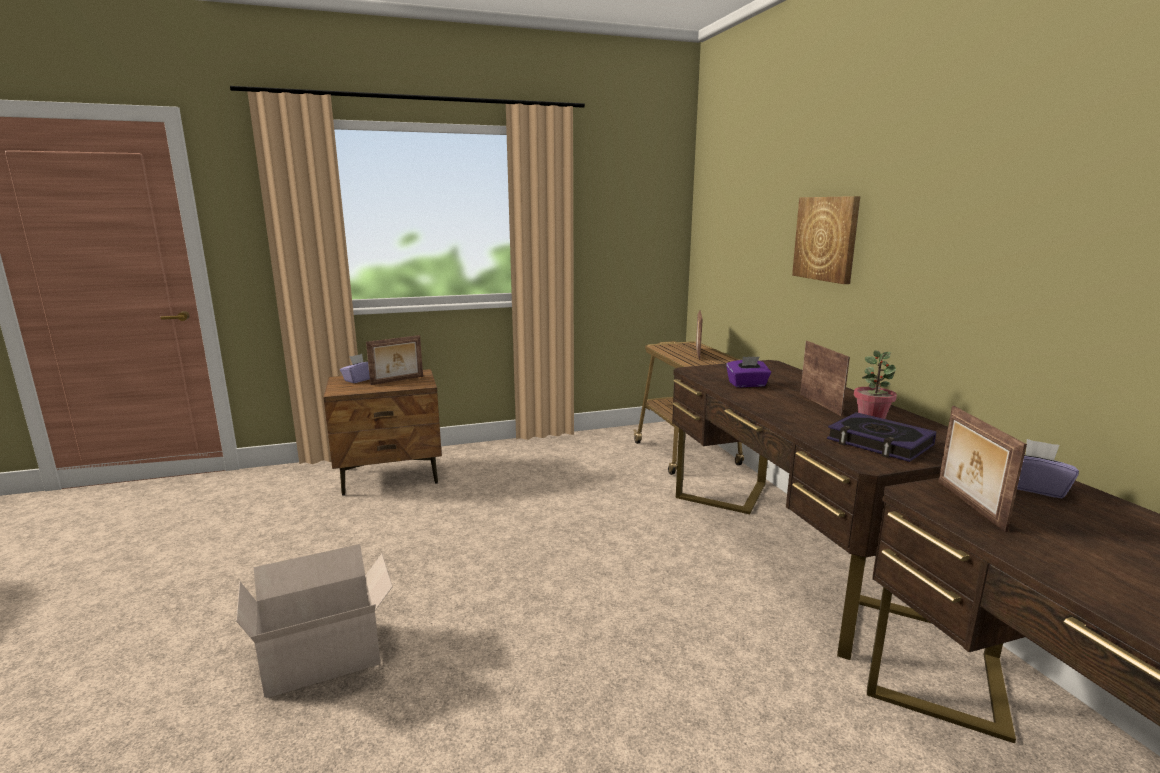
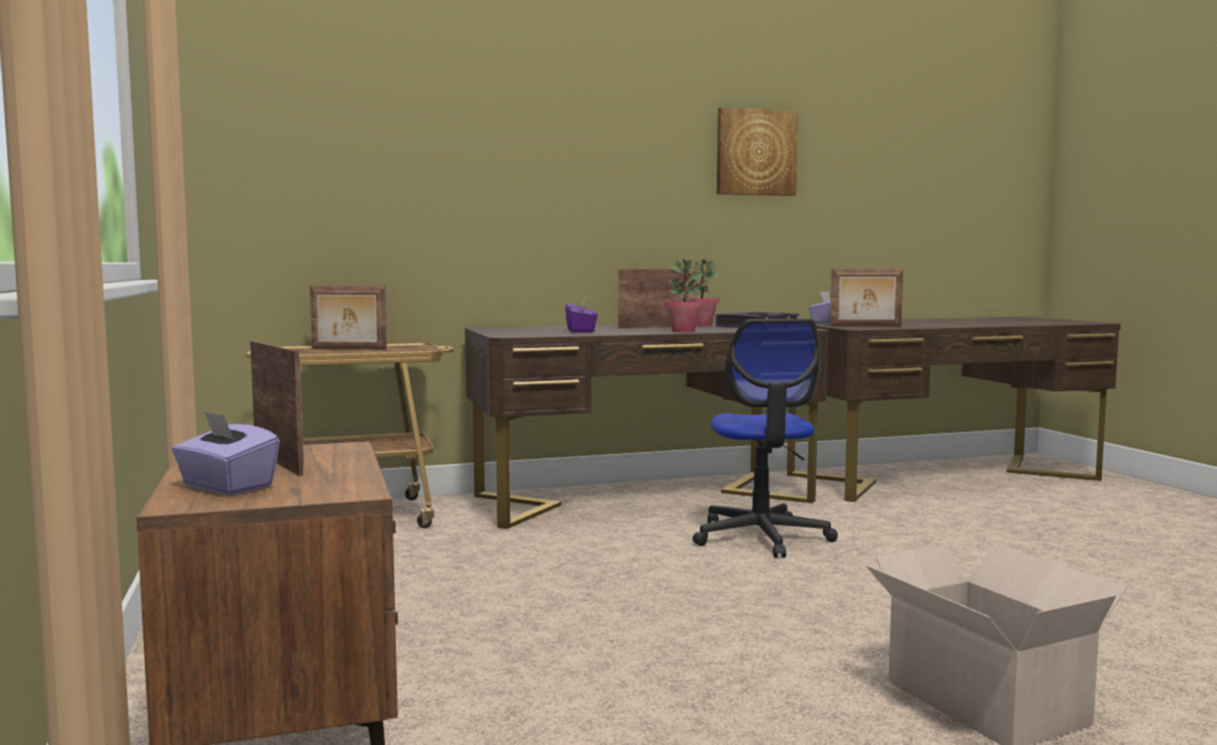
camera: 90 degrees left, 10 degrees down
(682, 605) = (761, 537): none -> office chair
(773, 412) = (683, 331): none -> potted plant
(826, 238) = (529, 171): picture -> picture (755, 152)

